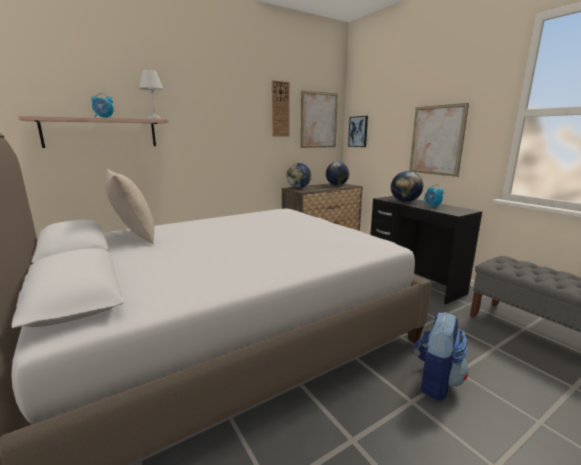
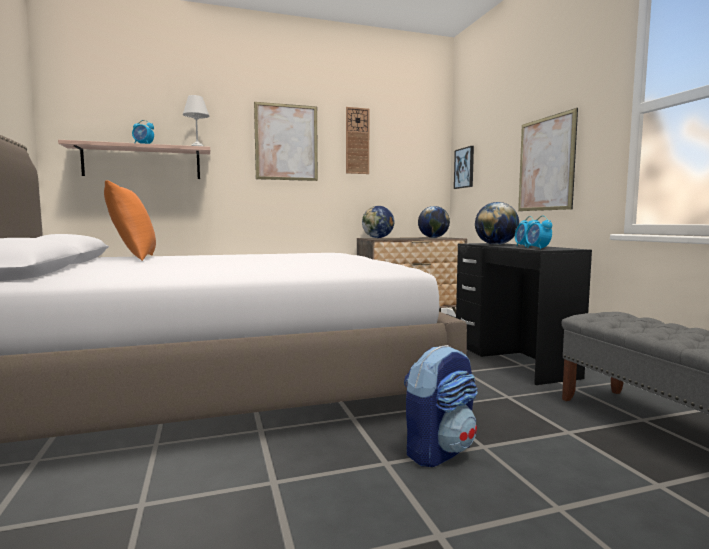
camera: 15 degrees right, 10 degrees down
(134, 237) = (133, 258): beige pillow -> orange pillow
(319, 120) = (412, 155): picture -> picture (286, 142)
(447, 211) = (537, 248): none -> alarm clock

